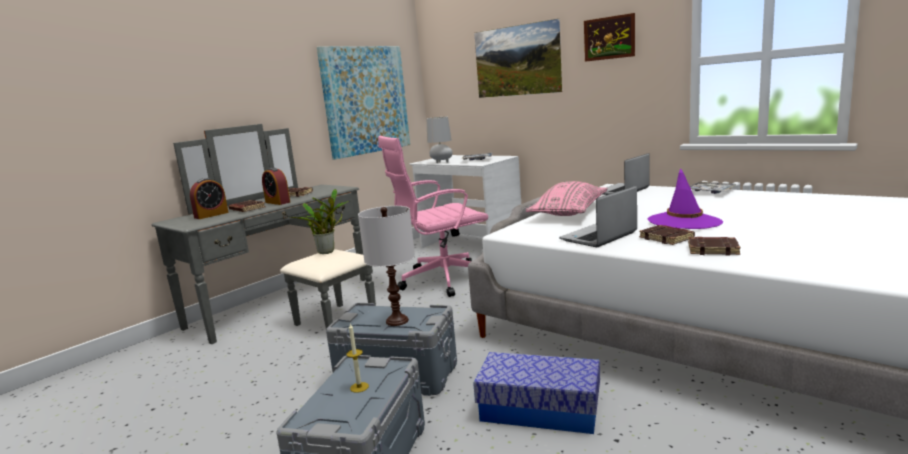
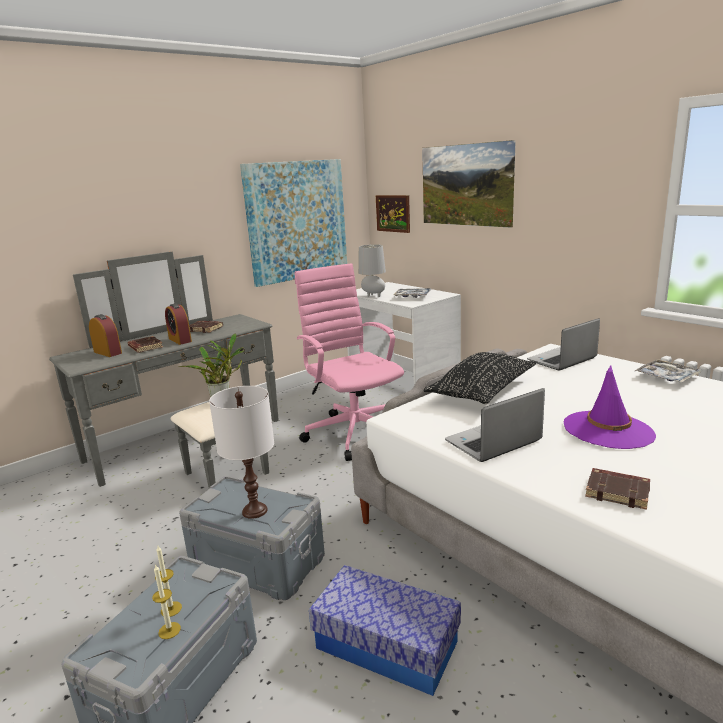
camera: 10 degrees right, 5 degrees up
(211, 215) = (108, 352): alarm clock -> alarm clock turned 105 degrees counterclockwise
(366, 399) = (169, 630): none -> candle
(442, 280) = (354, 432): pink office chair -> pink office chair turned 75 degrees clockwise
(569, 212) = (481, 391): pink pillow -> black pillow
(609, 38) = (570, 169): picture -> picture (393, 213)
(667, 238) = (572, 459): brown book -> none

